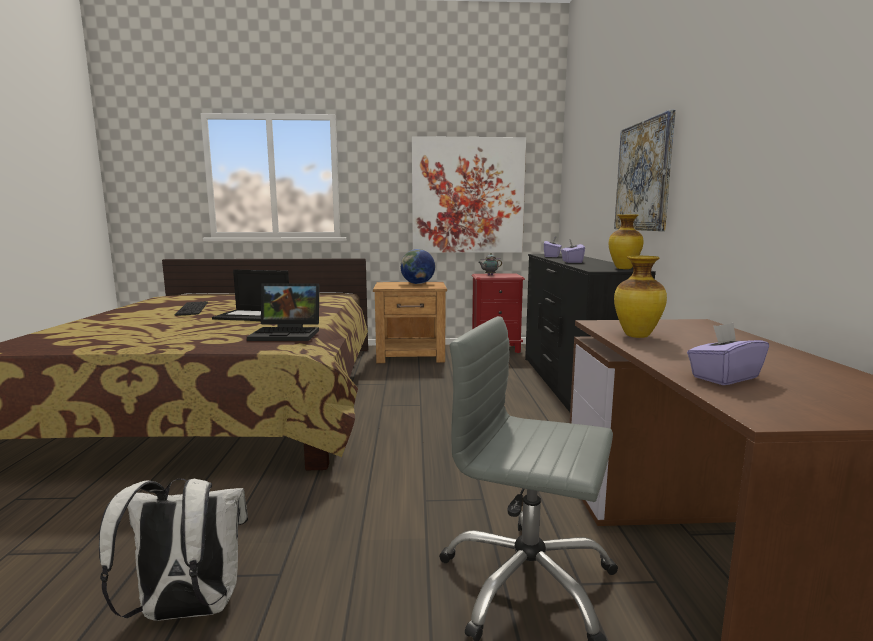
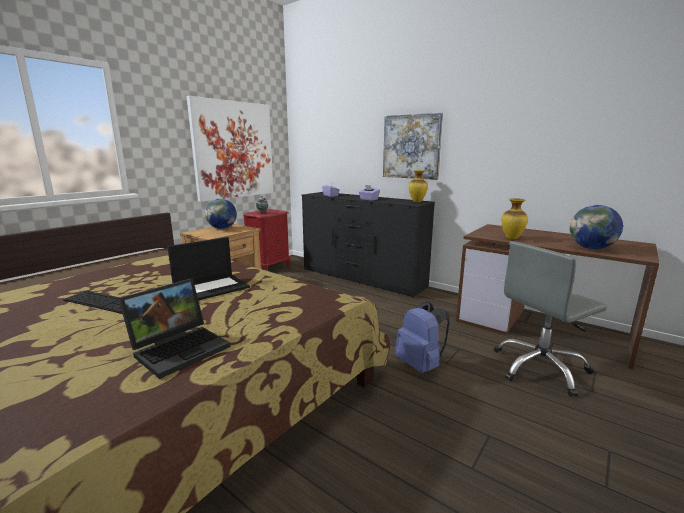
camera: 50 degrees left, 5 degrees up
(186, 611) = (508, 484): white backpack -> none
(288, 334) = (308, 291): laptop -> laptop (181, 348)
(396, 486) = (420, 365): none -> blue backpack
(724, 377) = (591, 248): purple tissue box -> globe

